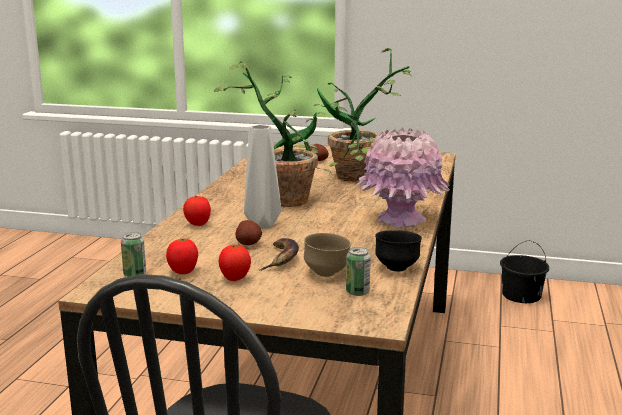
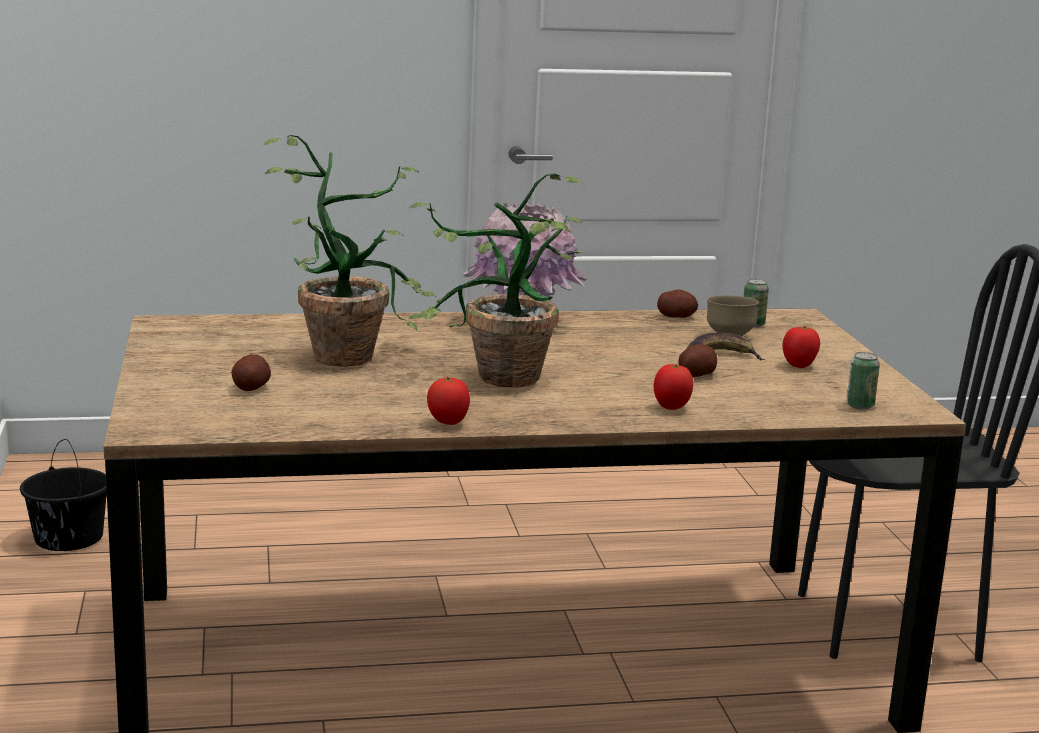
camera: 115 degrees left, 0 degrees up
(183, 272) = (818, 387): tomato -> tomato (448, 423)
(264, 225) = (626, 376): grey vase -> none
(397, 268) = (676, 317): black bowl -> potato

